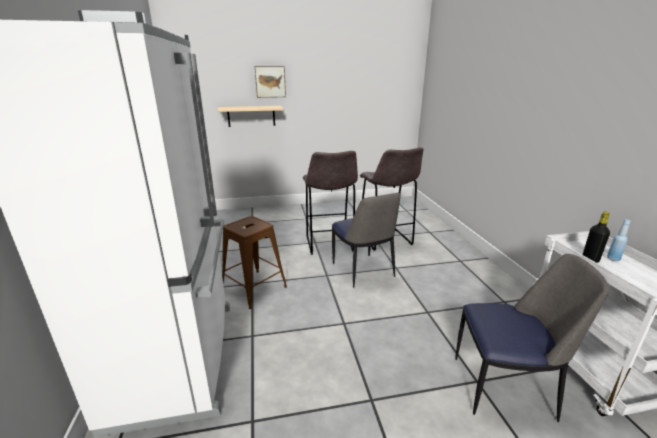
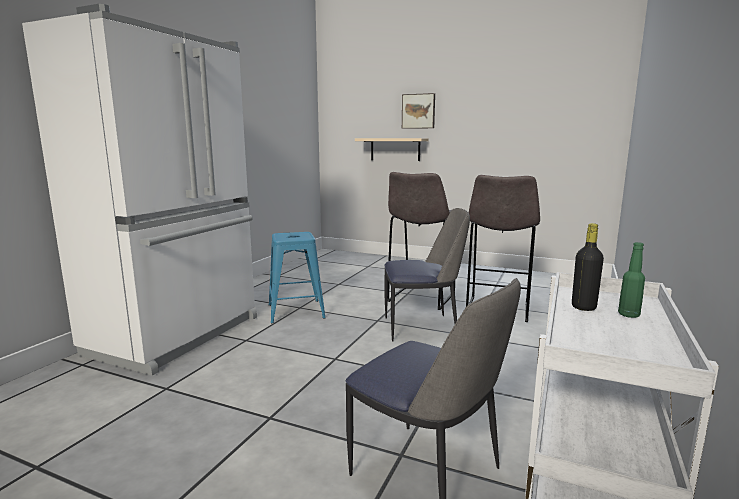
camera: 35 degrees right, 10 degrees down
(254, 289) = (295, 311): brown stool -> blue stool
(363, 271) = (422, 328): chair -> chair turned 105 degrees counterclockwise
(613, 259) = (628, 315): blue bottle -> green bottle

